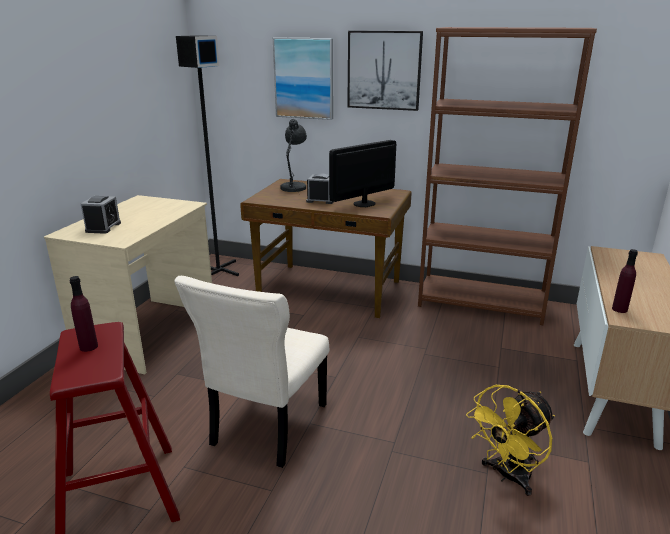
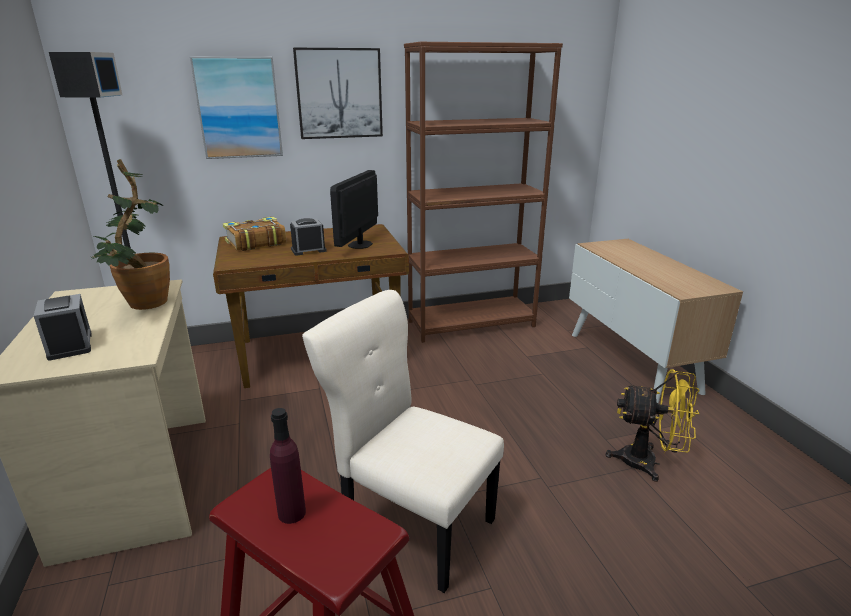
camera: 35 degrees left, 0 degrees up
(163, 214) = (143, 306): none -> potted plant
(266, 427) = (412, 523): beige chair -> beige chair turned 135 degrees clockwise
(294, 187) = (255, 242): grey table lamp -> book
(507, 476) = (648, 462): yellow fan -> yellow fan turned 90 degrees counterclockwise
(619, 309) = (669, 286): purple bottle -> none

